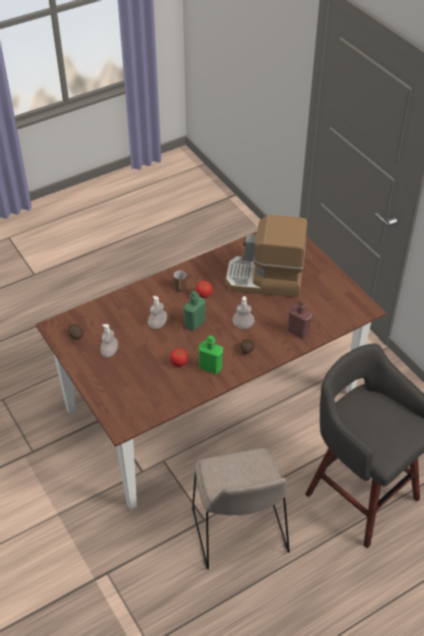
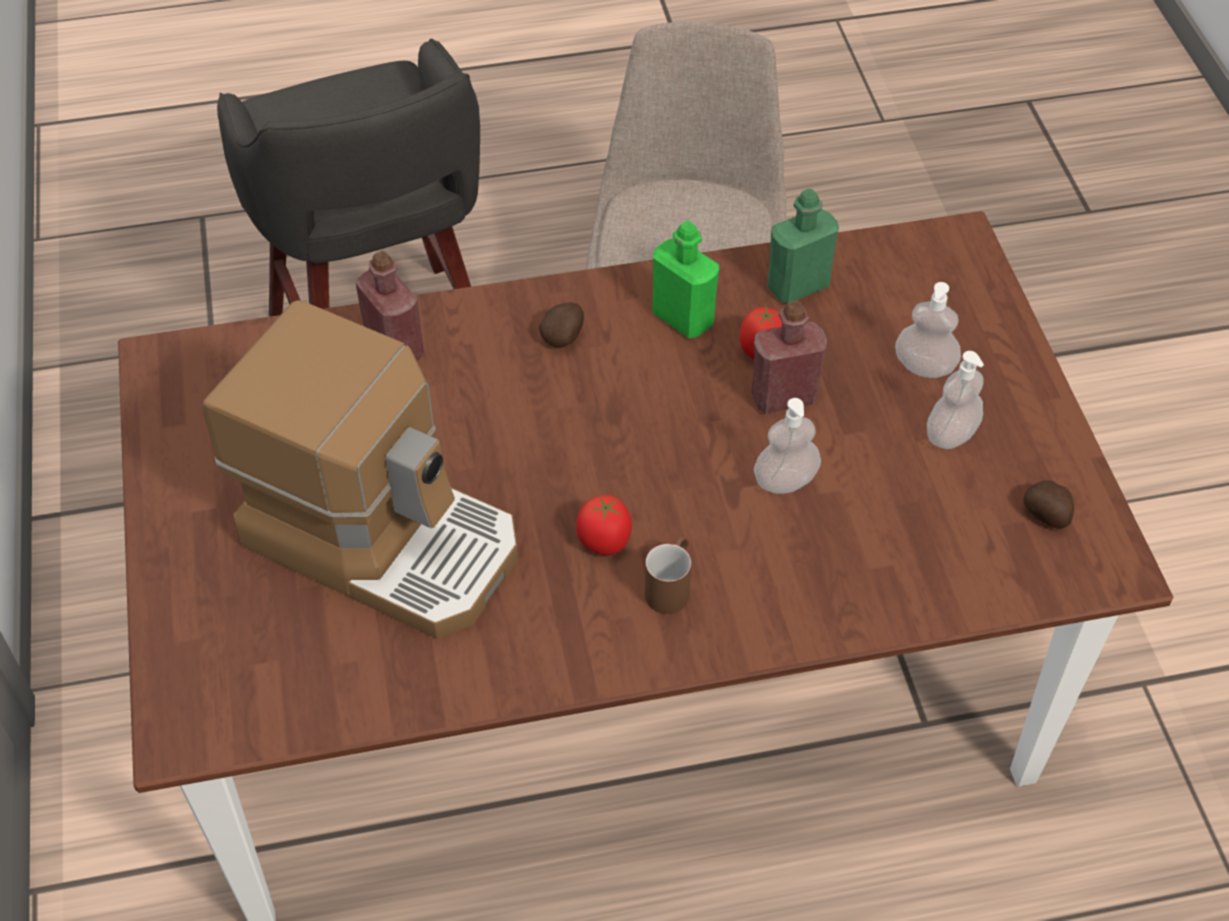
camera: 160 degrees left, 5 degrees up
(167, 350) = (783, 397): none -> red bottle
(194, 323) = (673, 454): green bottle -> green bottle (798, 286)
(243, 325) = (536, 408): soap dispenser -> soap dispenser (924, 366)

